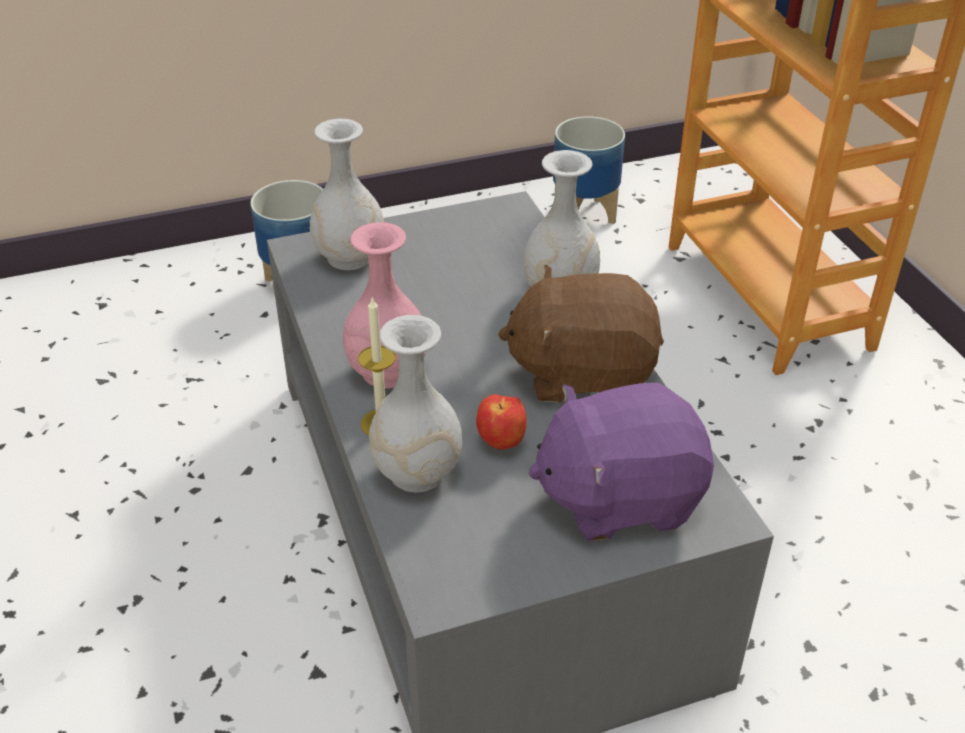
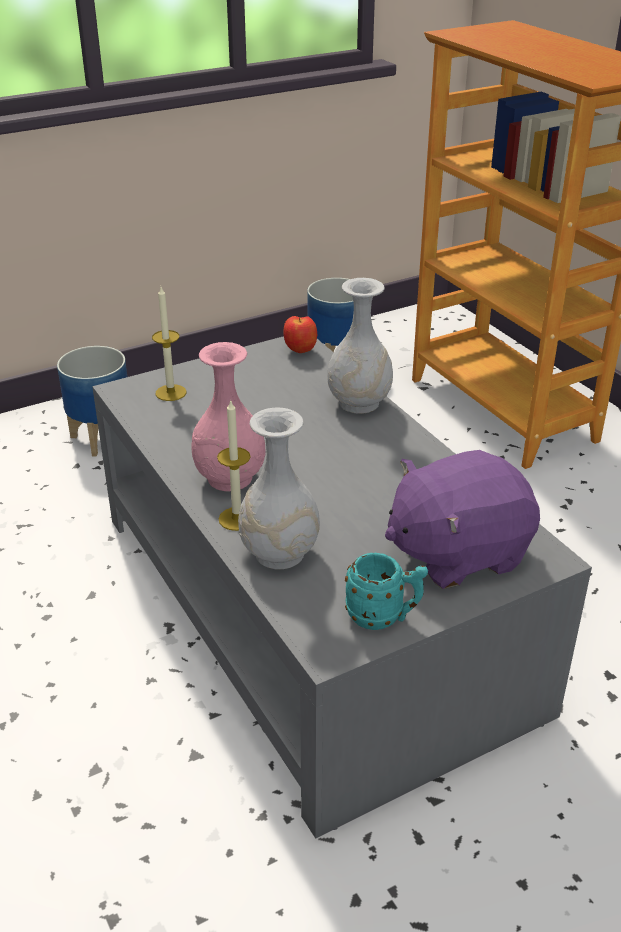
camera: 10 degrees left, 5 degrees down
(350, 257) = (171, 393): white vase -> candle
(502, 442) = (345, 522): apple -> apple (301, 351)
(512, 566) = (384, 617): none -> turquoise mug
(582, 373) = (396, 462): brown plush toy -> none

